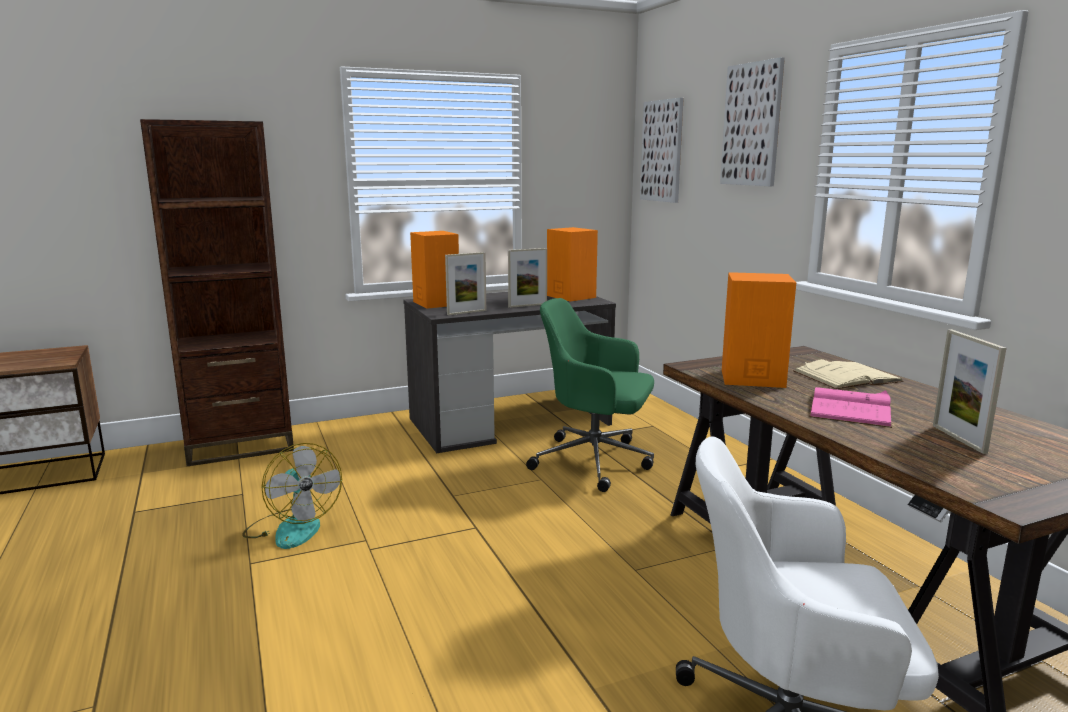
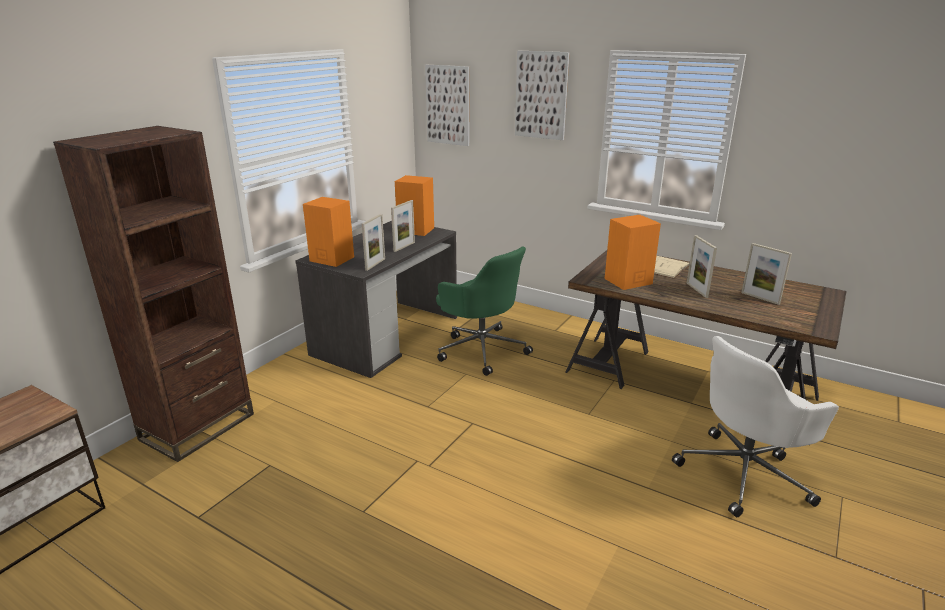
camera: 35 degrees left, 10 degrees up
(292, 528) = (353, 474): fan -> none
(595, 461) = (481, 349): green office chair -> green office chair turned 120 degrees counterclockwise
(850, 407) = (697, 290): pink book -> picture frame

